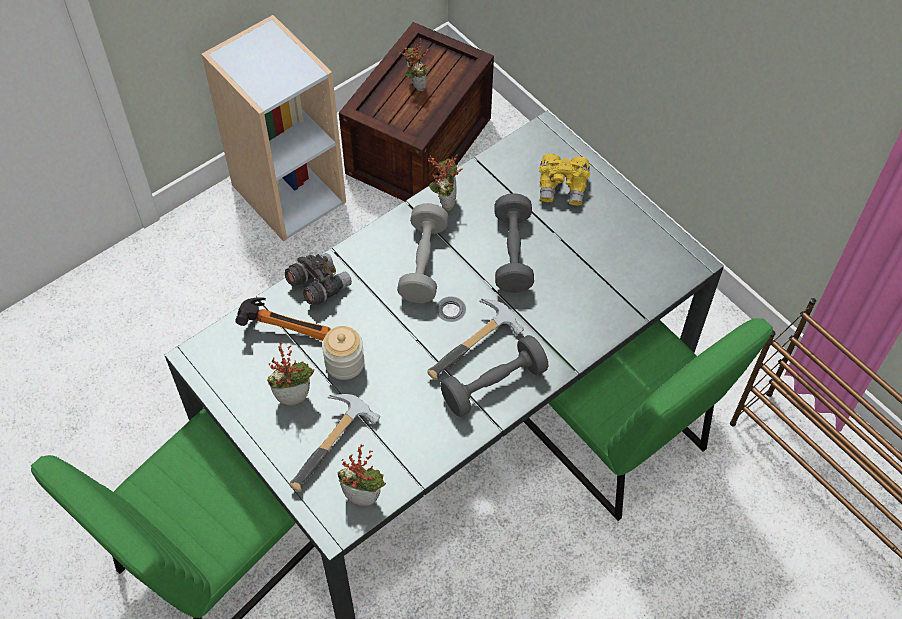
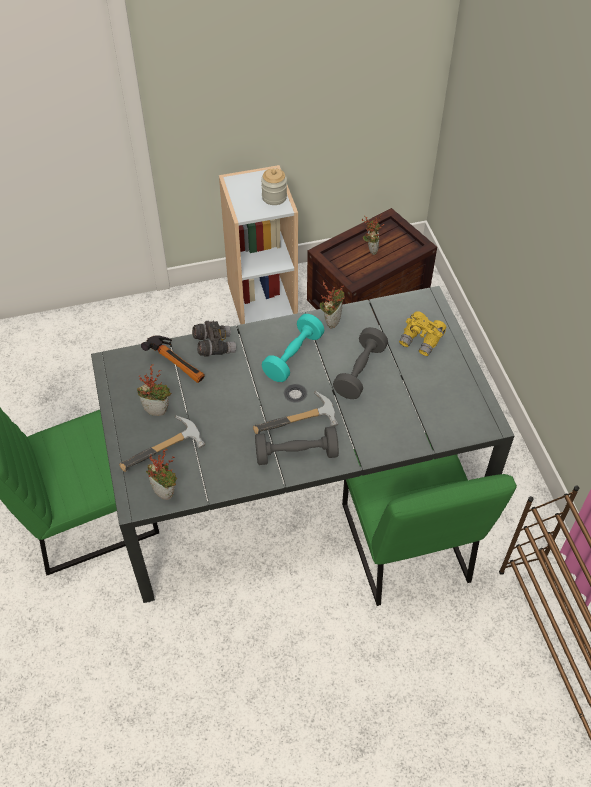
camera: 25 degrees right, 5 degrees down
(344, 363) = (202, 402): jar -> jar (274, 197)
(423, 263) = (293, 356): grey dumbbell -> turquoise dumbbell

